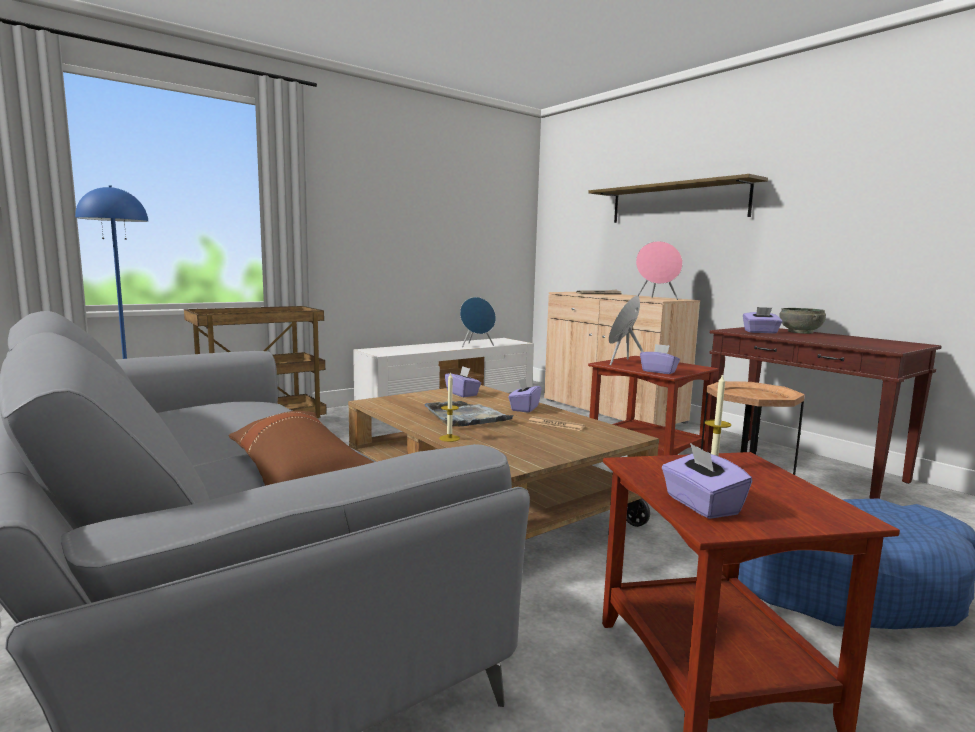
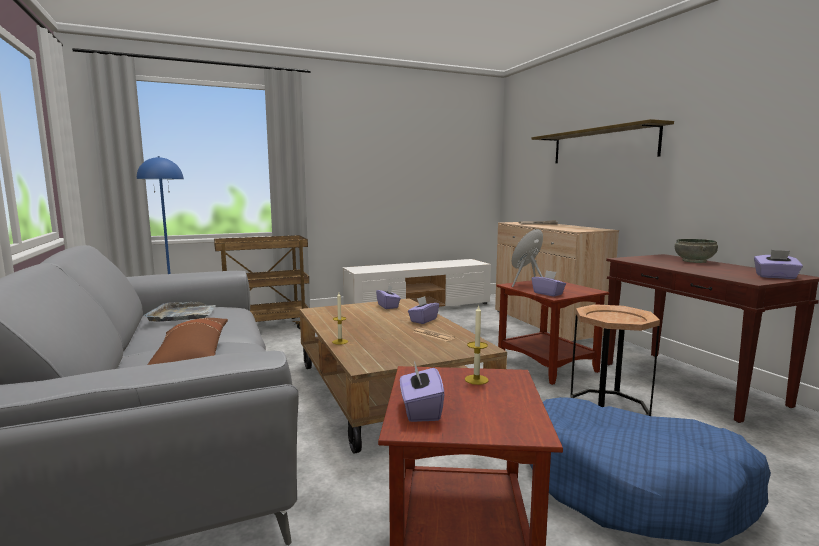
camera: 15 degrees right, 0 degrees up
(466, 417) = (370, 325): grey tray -> grey tray (183, 315)
(476, 346) = (440, 265): blue speaker -> none
(656, 299) = (577, 229): pink speaker -> none
(760, 332) = (652, 261): purple tissue box -> purple tissue box (775, 277)

